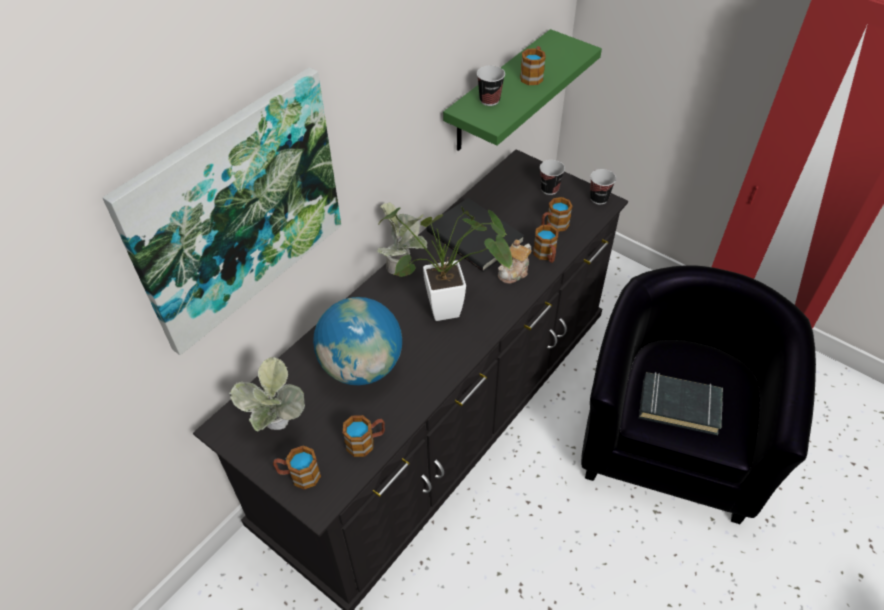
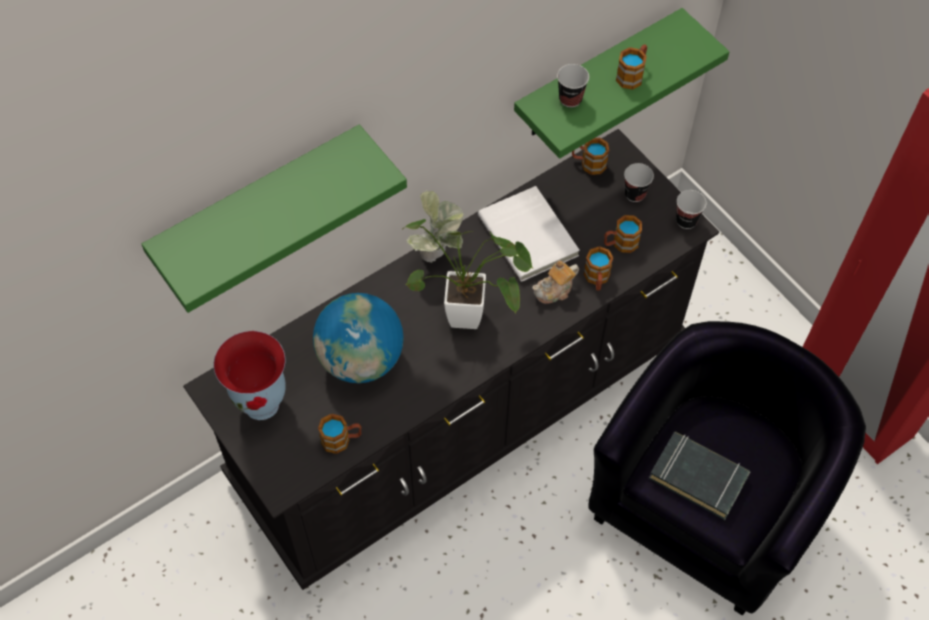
camera: 15 degrees right, 10 degrees up
(237, 210) = (258, 205): picture -> green shelf
(278, 429) = (263, 403): potted plant -> vase
(299, 475) = (270, 455): mug -> mug (588, 163)
(476, 236) = (529, 235): black book -> white book

